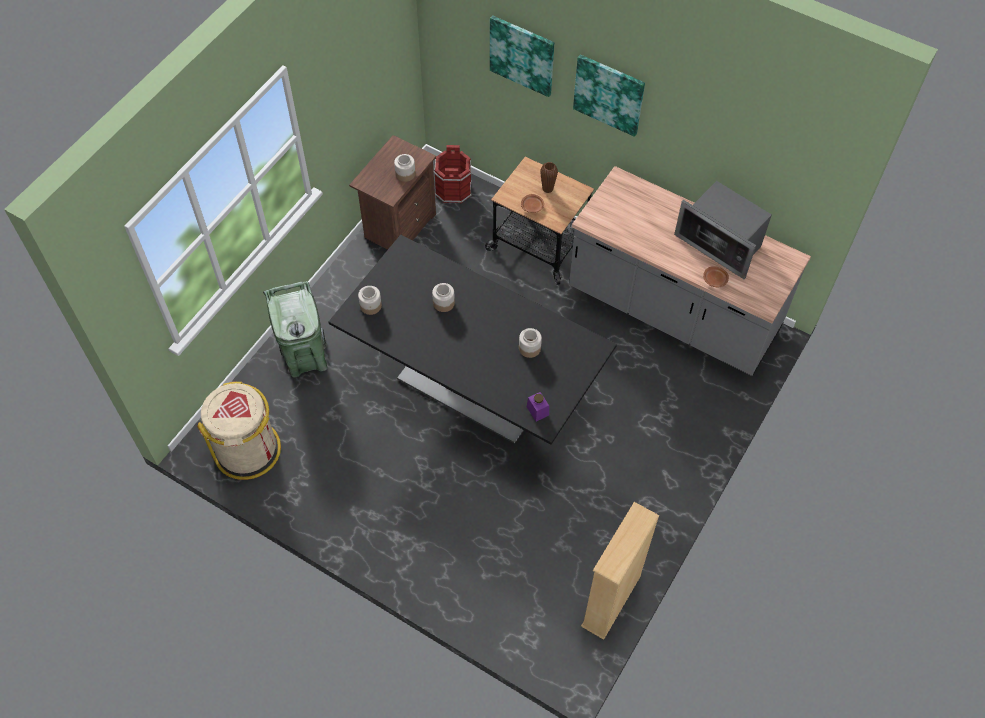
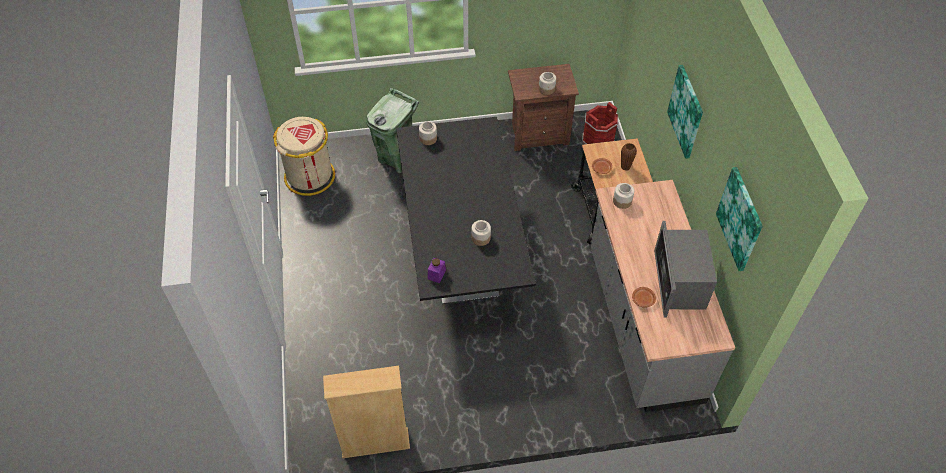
camera: 50 degrees right, 5 degrees down
(443, 303) = (468, 171): jar -> jar (622, 201)
(522, 55) = (661, 48): picture -> picture (740, 219)

